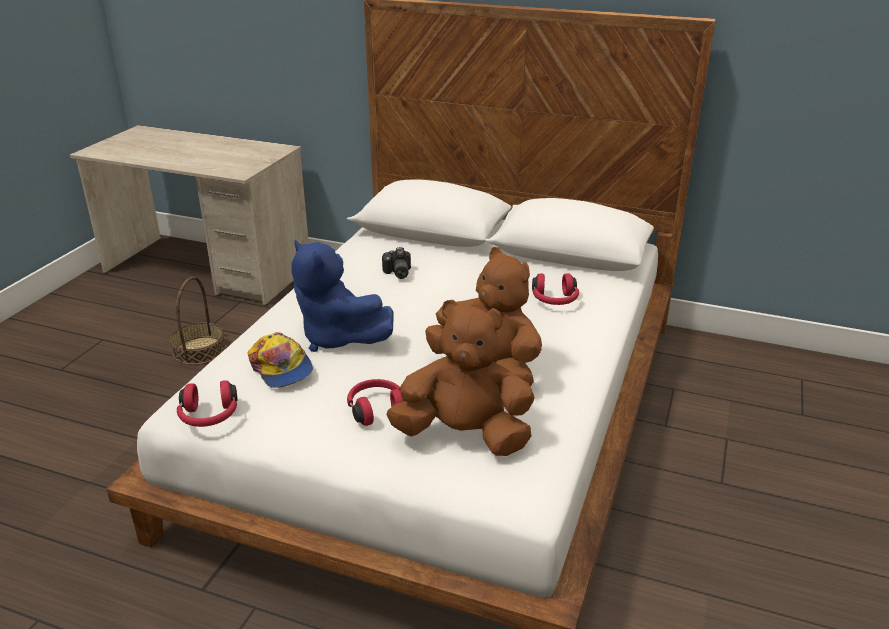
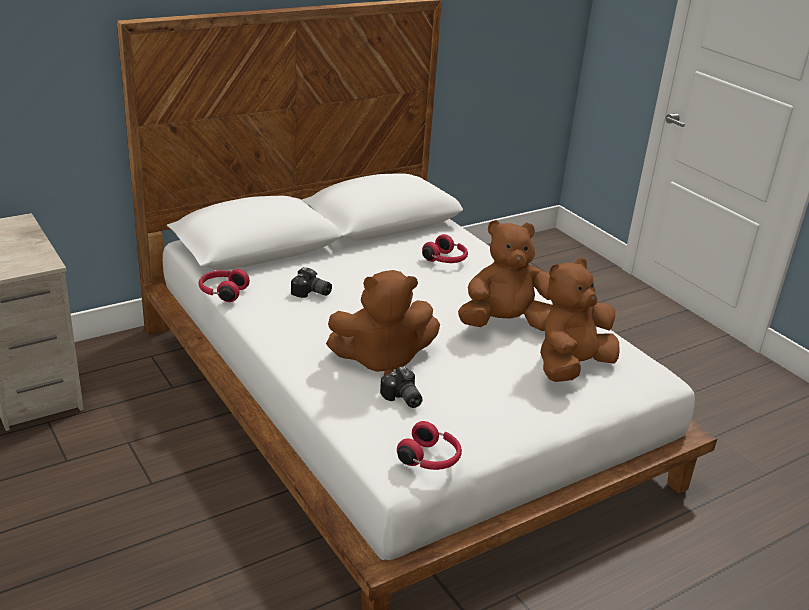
camera: 55 degrees left, 0 degrees up
(199, 351) = (103, 484): basket -> none
(281, 368) = (402, 399): cap -> camera
(337, 338) = (381, 359): blue plush toy -> brown plush toy
(376, 409) = (503, 385): red headphones -> red headphones (222, 292)

